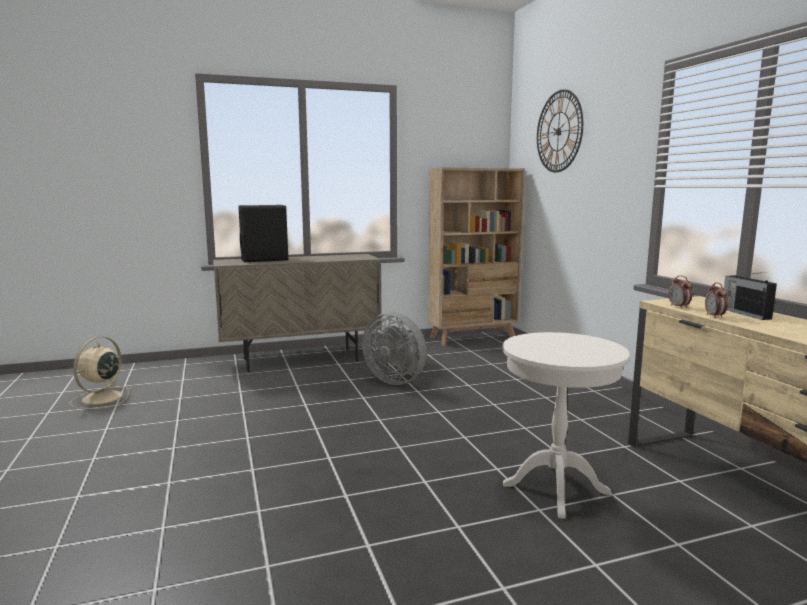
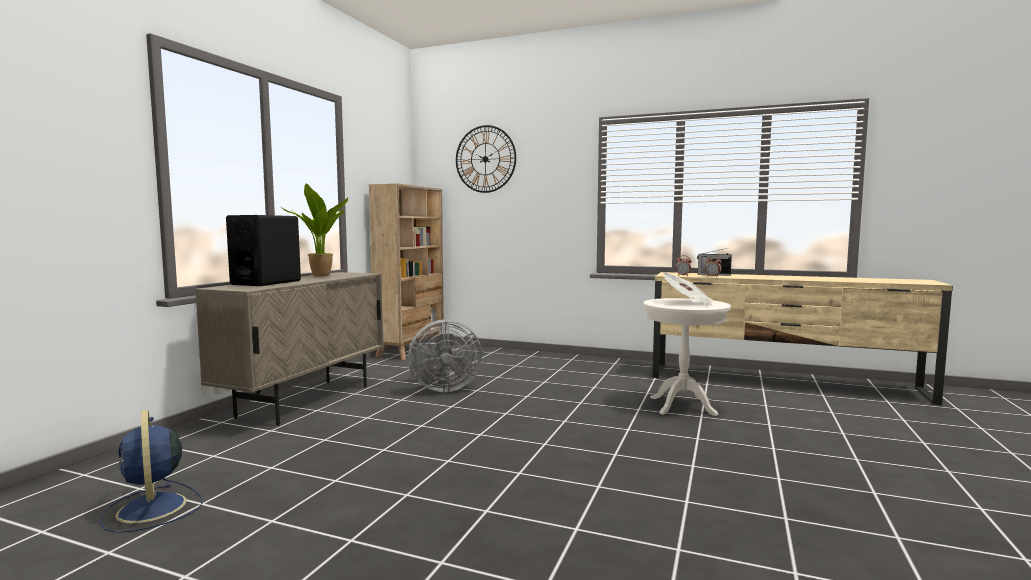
camera: 50 degrees left, 5 degrees down
(101, 399) = (152, 509): beige fan -> blue fan
(330, 257) = (324, 276): none -> potted plant
(563, 348) = (688, 303): none -> newspaper

